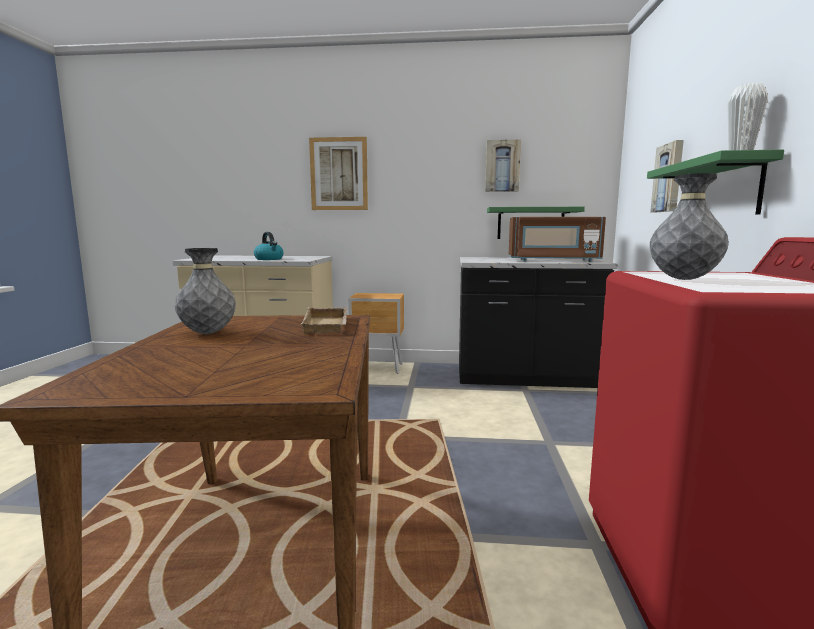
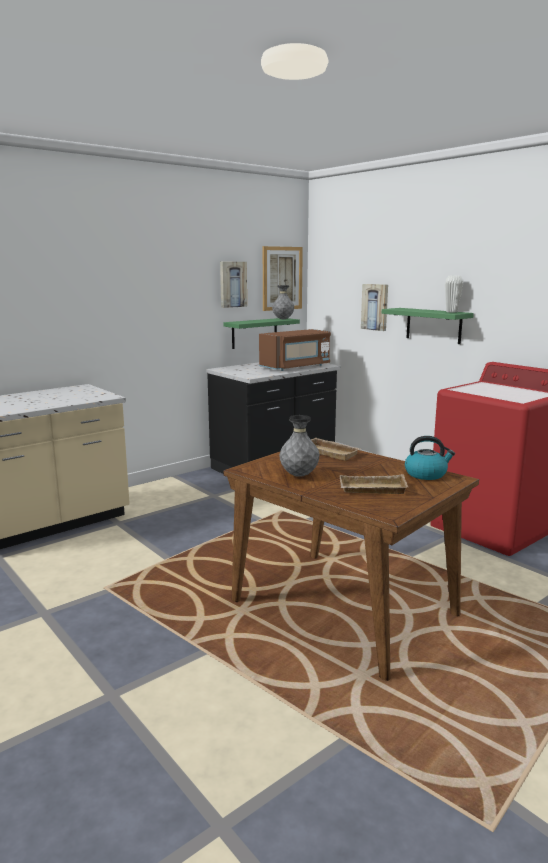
camera: 45 degrees left, 5 degrees up
(185, 363) = (371, 490): none -> beige tray
(269, 259) = (68, 400): kettle -> kettle (426, 474)
(339, 174) = (89, 294): picture -> picture (282, 278)
(379, 368) = (155, 490): brown nightstand -> none
(684, 279) = (490, 394): grey vase -> grey vase (283, 319)

